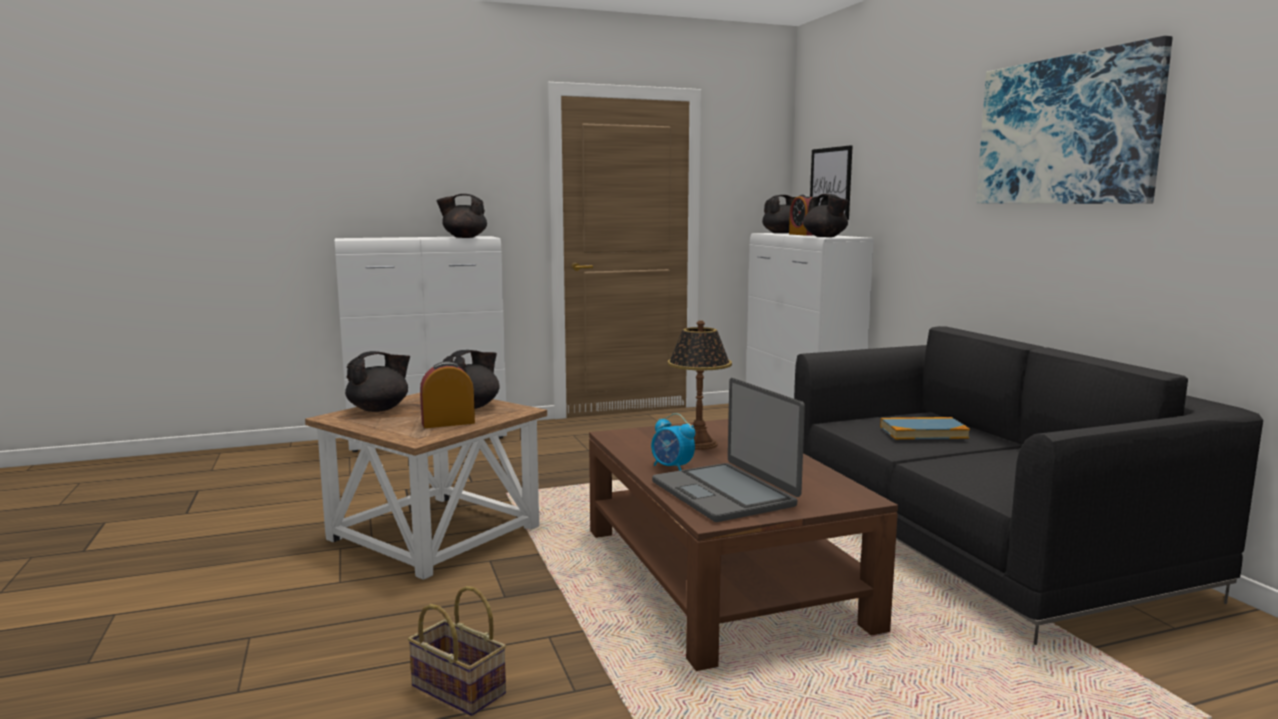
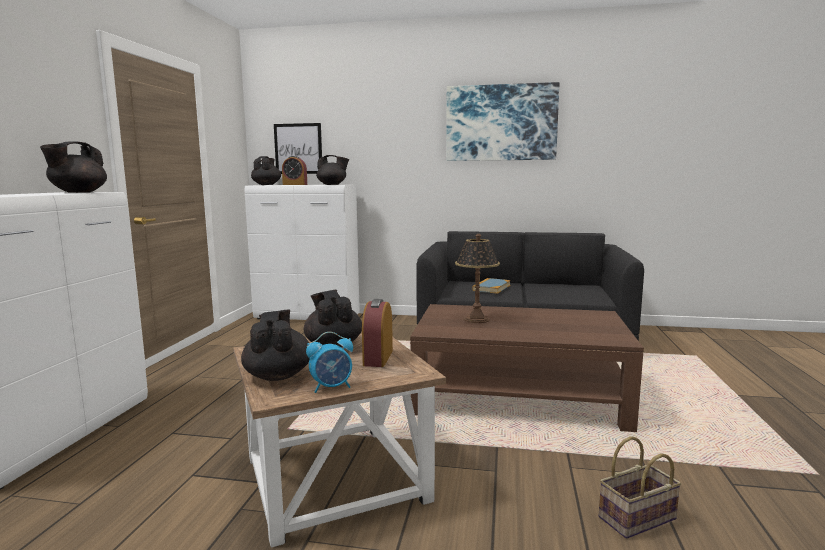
camera: 60 degrees left, 0 degrees up
(672, 467) = (520, 332): alarm clock -> alarm clock (332, 387)
(725, 493) = (579, 331): laptop -> none

